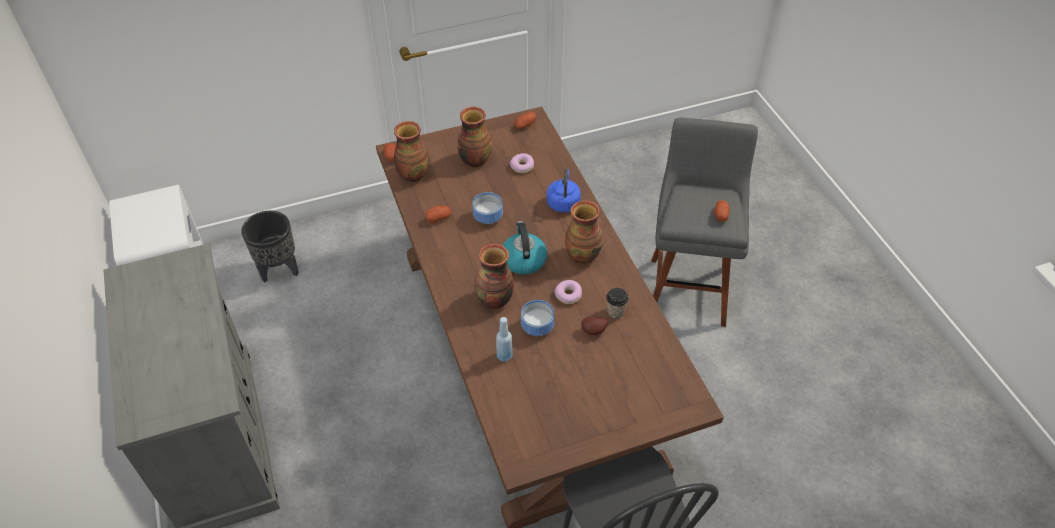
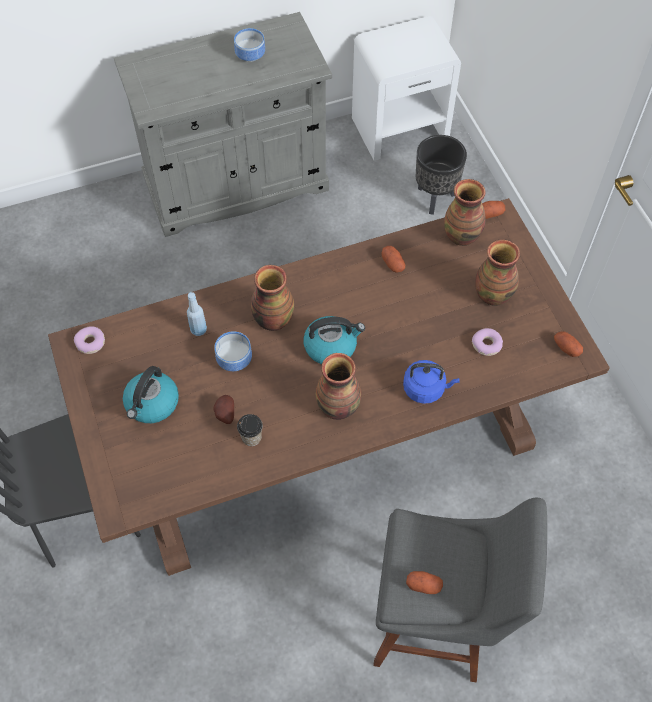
camera: 90 degrees right, 10 degrees up
(489, 216) = (397, 312): bowl -> bowl (251, 56)
(568, 295) = (278, 390): donut -> donut (91, 343)
(586, 387) = (152, 404): none -> kettle

